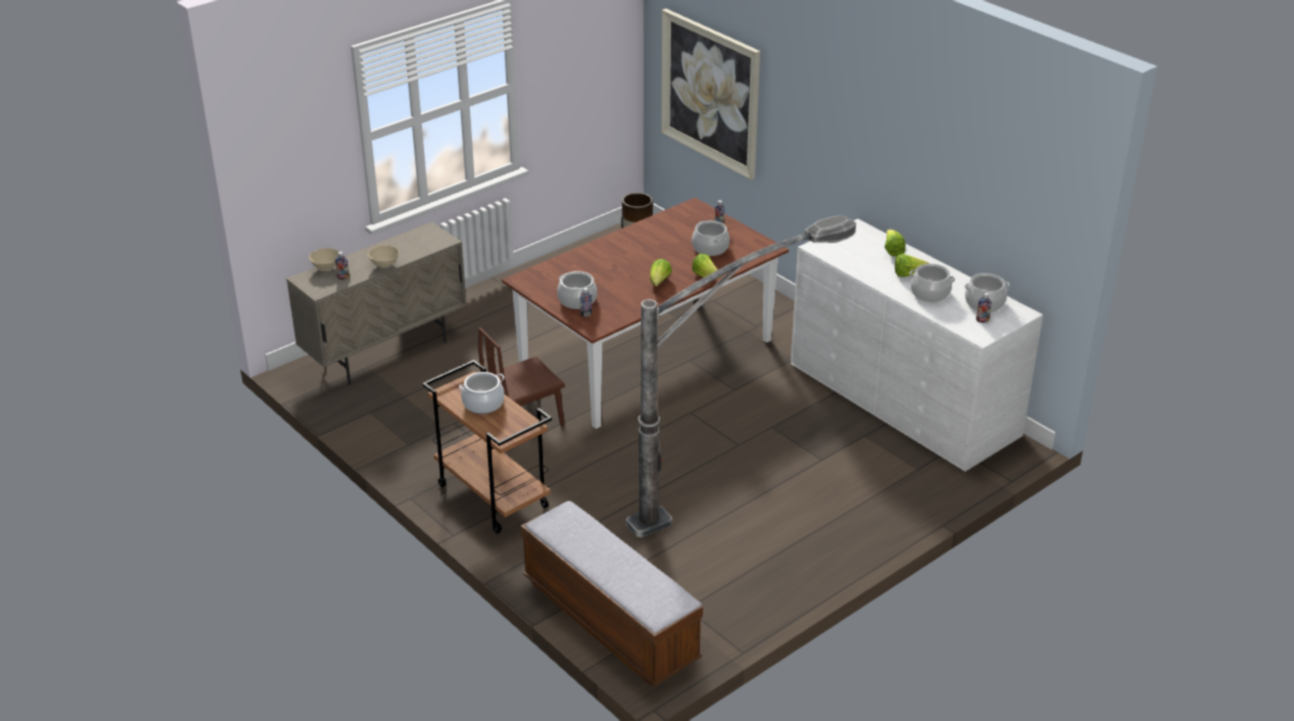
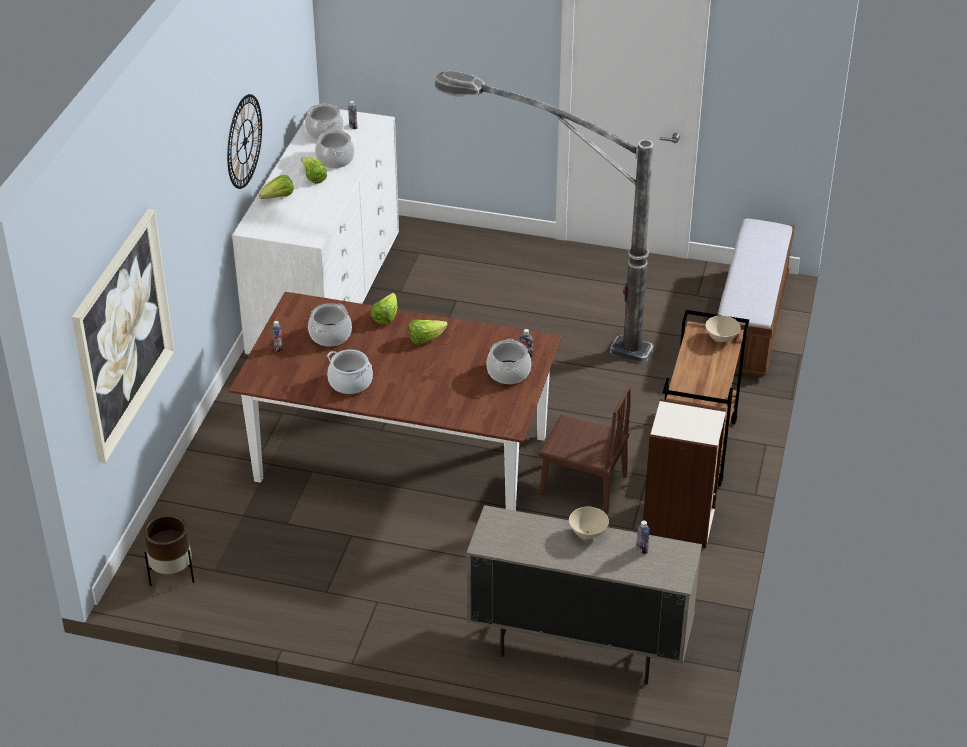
camera: 125 degrees left, 5 degrees up
(326, 268) = (639, 574): beige bowl -> beige bowl (721, 338)
(430, 446) = (679, 523): none -> bookcase
(483, 404) = (702, 368): cooking pot -> cooking pot (350, 383)
(907, 180) = (244, 141): none -> wall clock

